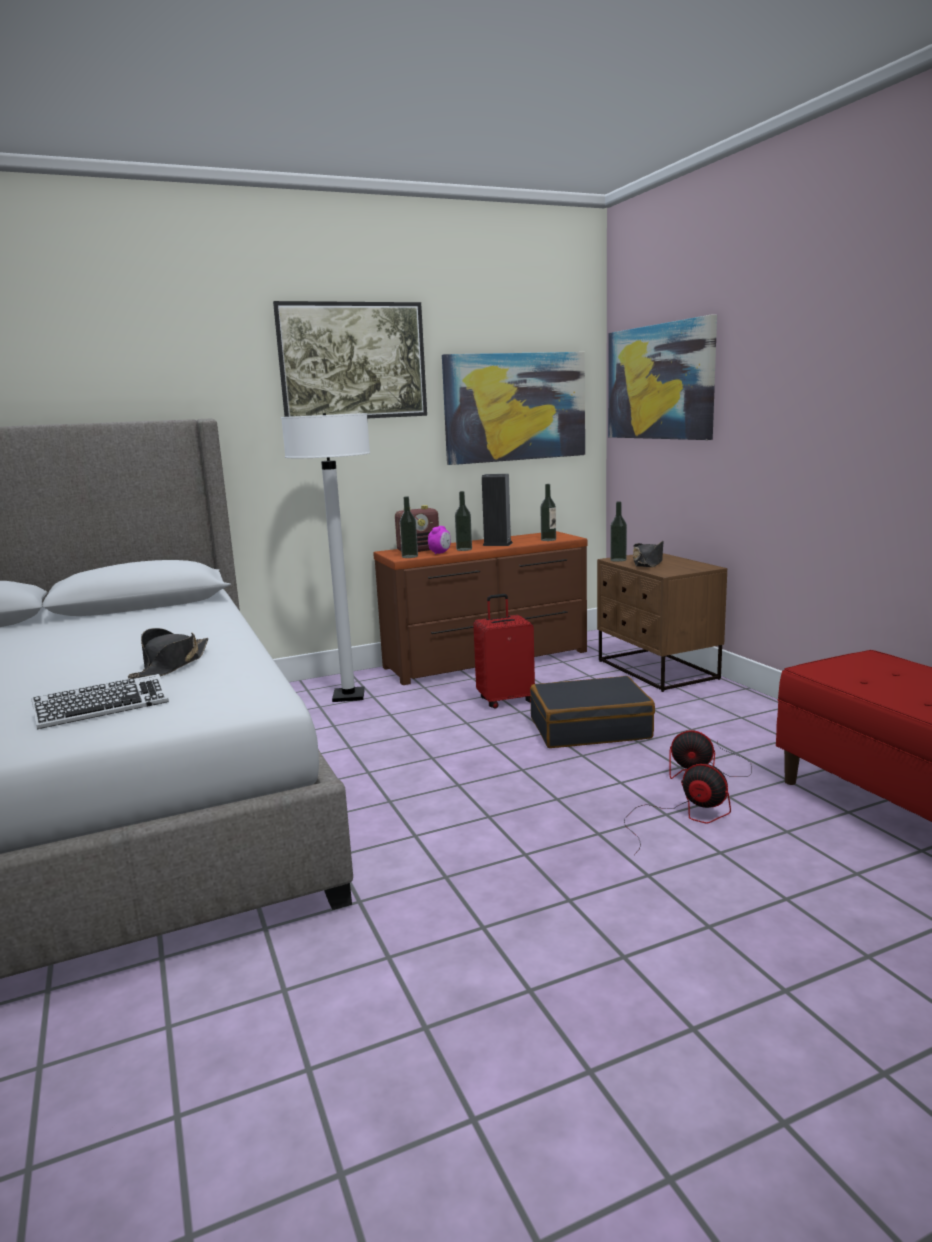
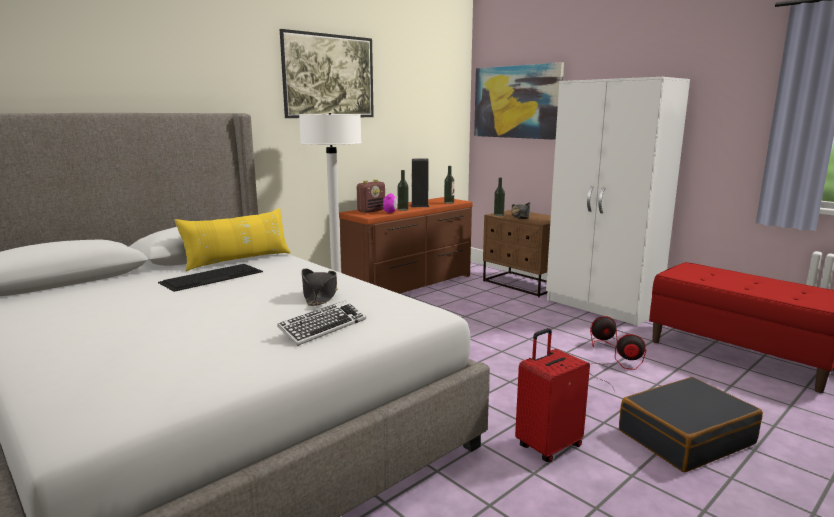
camera: 20 degrees left, 0 degrees up
(97, 633) = (213, 277): none -> keyboard
(159, 613) = (238, 260): none -> yellow pillow
(409, 556) = (372, 215): bottle -> none
(505, 700) = (449, 309): red suitcase -> red suitcase (547, 446)
(515, 407) = (422, 114): picture -> none
(589, 728) = (517, 322): black suitcase -> black suitcase (685, 437)
(755, 715) = (602, 306): none -> white wardrobe

